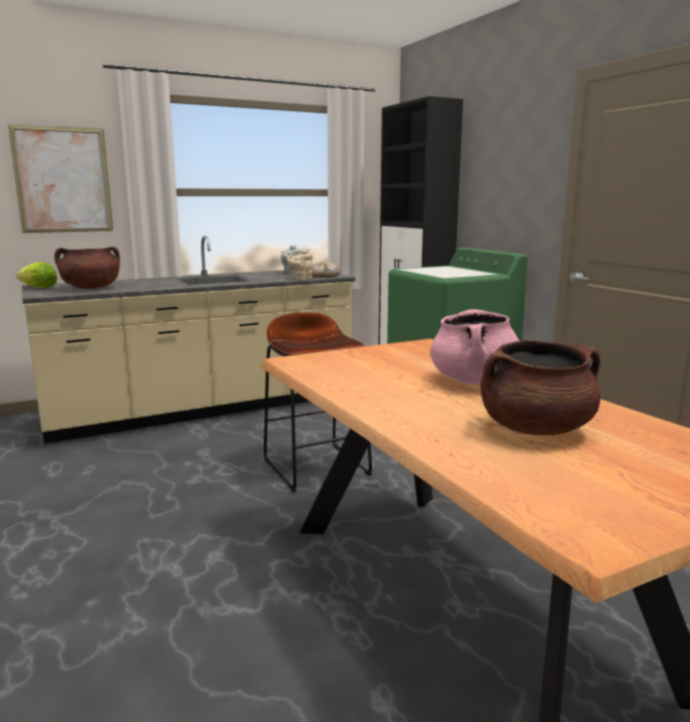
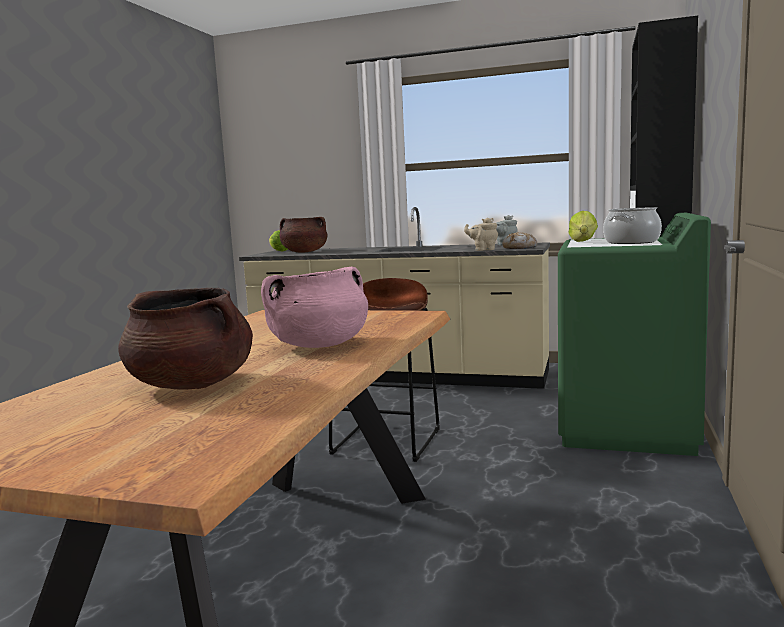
camera: 45 degrees right, 5 degrees down
(63, 180) = (320, 164): picture -> none
(423, 271) = (583, 241): none -> lettuce
(463, 272) = (631, 242): none -> cooking pot

